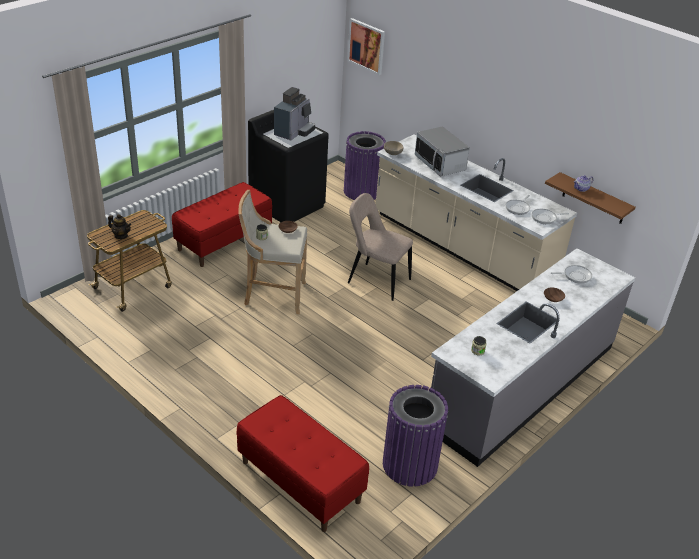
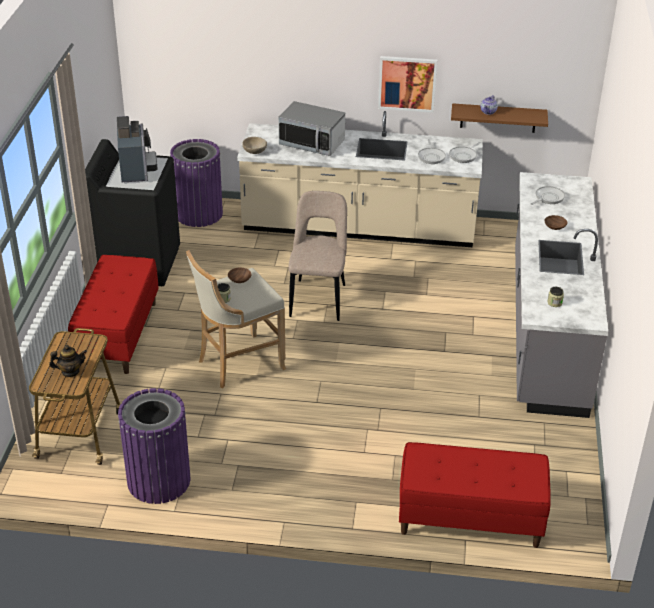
camera: 35 degrees left, 0 degrees up
(366, 46) = (155, 39): picture -> picture (407, 83)
(376, 280) = (318, 298): beige chair -> beige chair turned 105 degrees clockwise
(409, 464) = (538, 448): purple trash can -> purple trash can (158, 481)

